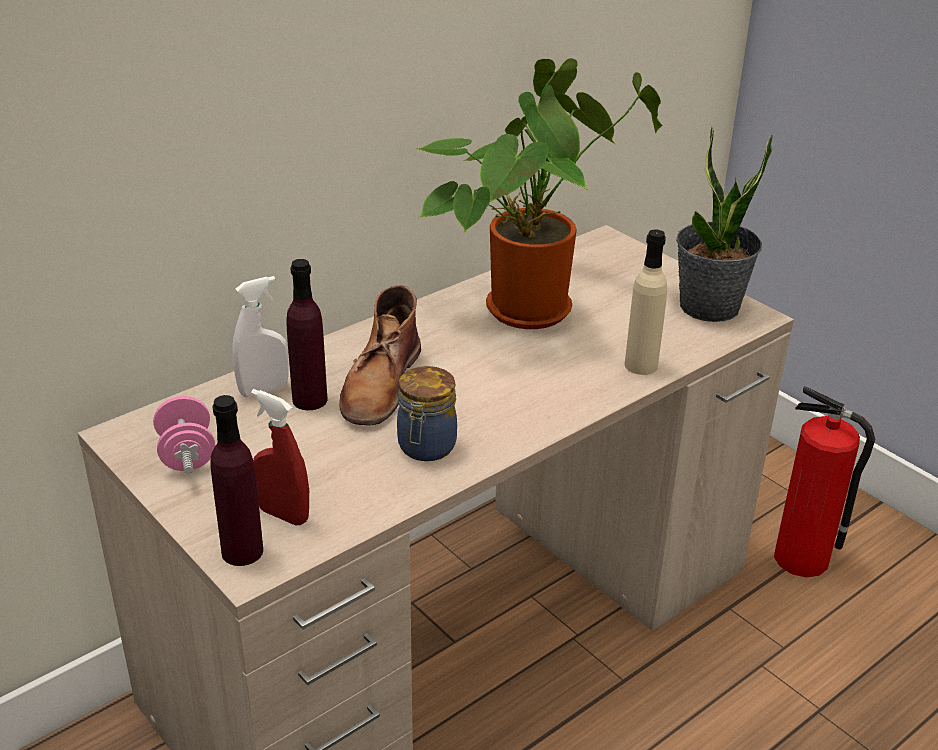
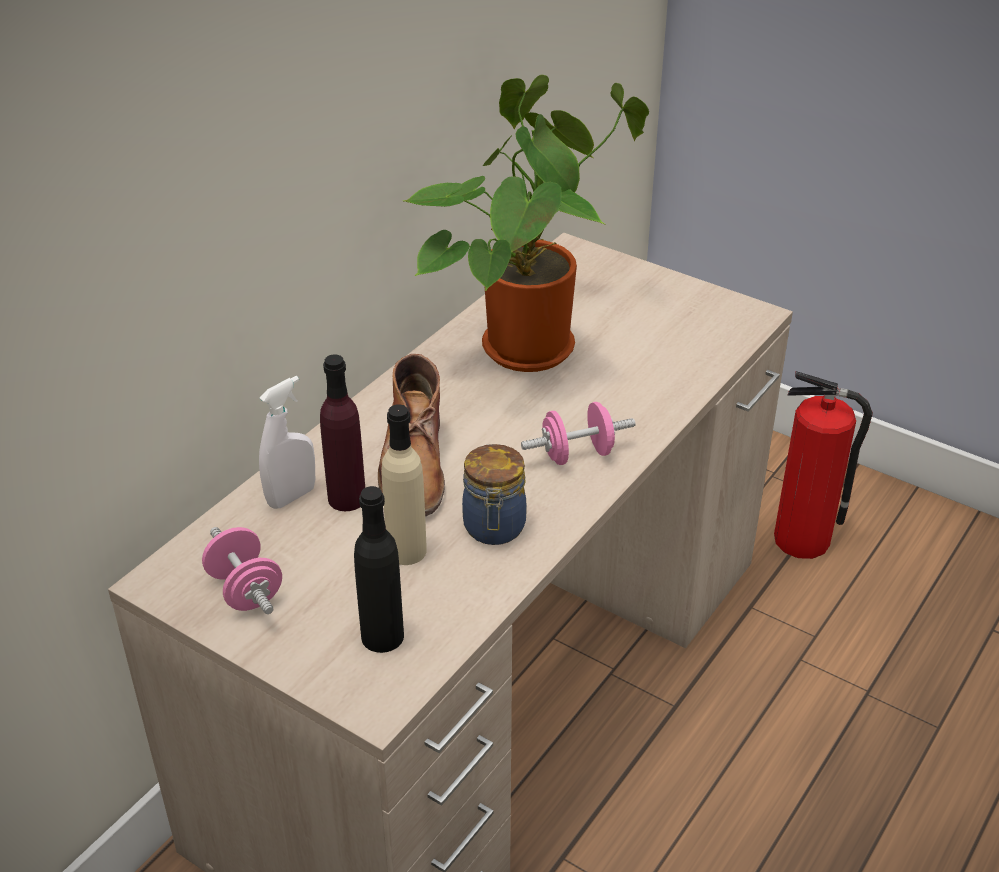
camera: 15 degrees left, 5 degrees up
(242, 551) = (359, 687): purple bottle -> none
(283, 515) = (382, 636): red spray bottle -> black bottle
(531, 401) = (577, 454): none -> pink dumbbell
(641, 365) = (668, 392): beige bottle -> beige bottle (406, 551)
(709, 307) = (706, 312): potted plant -> none

